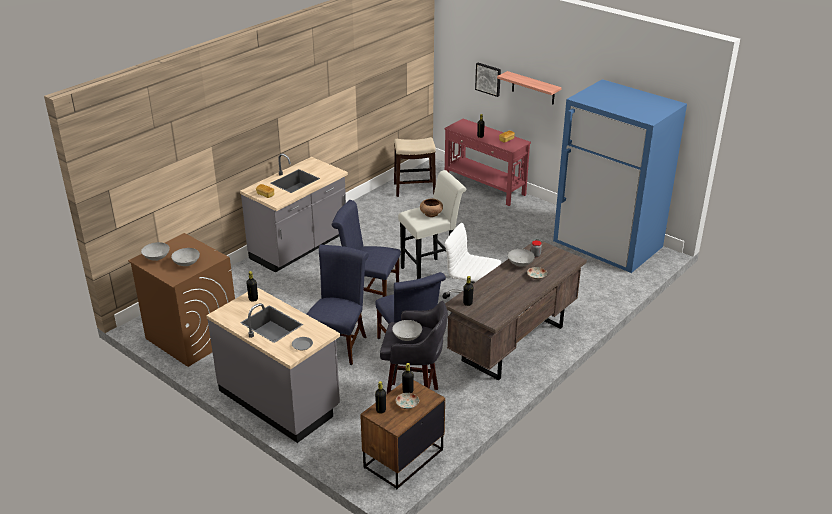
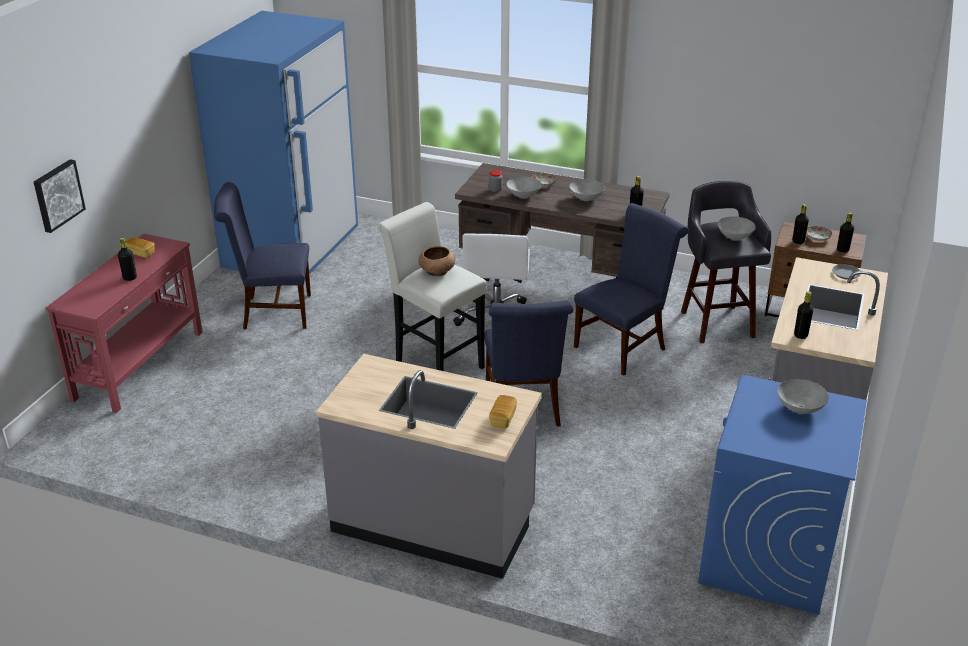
camera: 110 degrees left, 0 degrees up
(156, 258) = (818, 447): grey bowl -> grey bowl (587, 198)
(192, 337) = (767, 557): brown washing machine -> blue washing machine
(338, 344) = (662, 403): blue chair -> blue chair (272, 312)
(415, 189) = (159, 439): stool -> none
(533, 88) = (119, 146): shelf -> none

